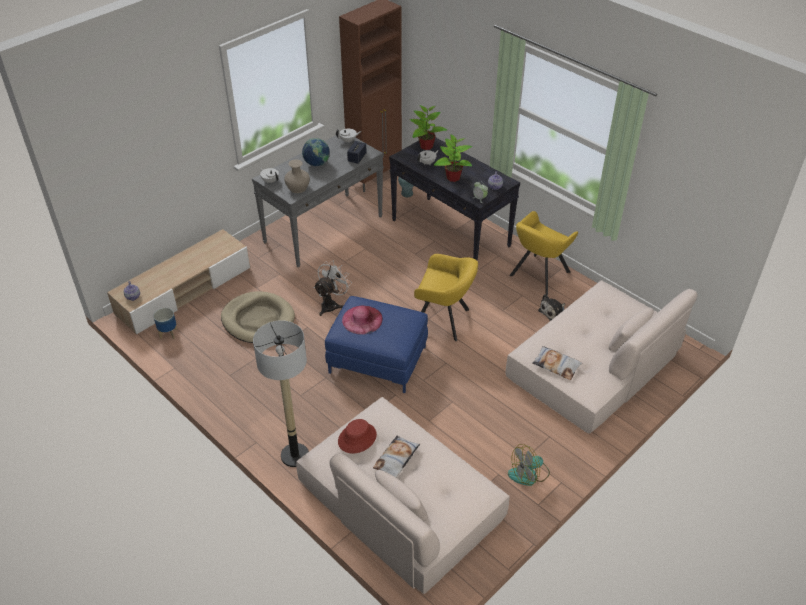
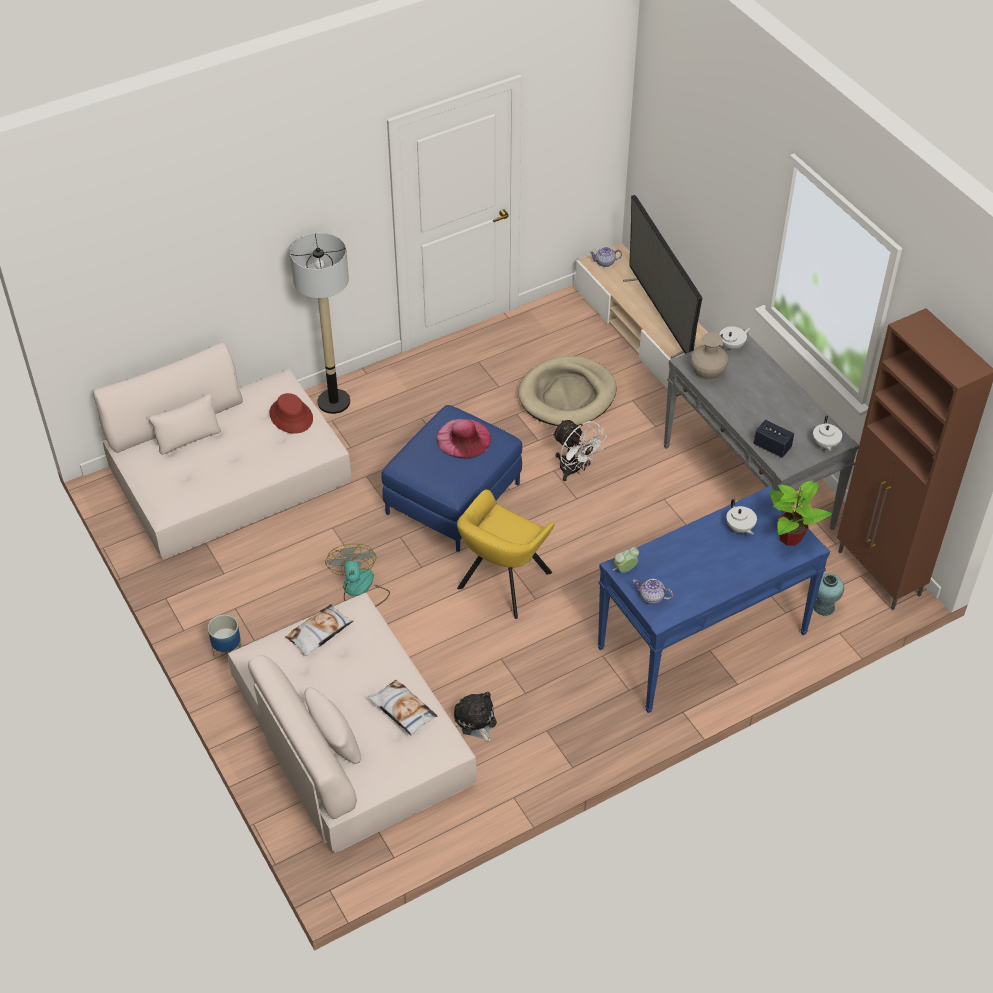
camera: 105 degrees right, 5 degrees up
(168, 334) = (569, 315): planter -> planter (227, 650)
(191, 261) = (659, 315): none -> television
(317, 164) = (764, 399): globe -> none
(396, 459) = (247, 444): pillow -> pillow (402, 710)
(451, 233) = (702, 641): black console table -> blue console table
(453, 177) = (690, 550): potted plant -> none
(529, 474) = (210, 602): fan -> fan (359, 590)
(538, 275) = (565, 728): yellow armchair -> none

